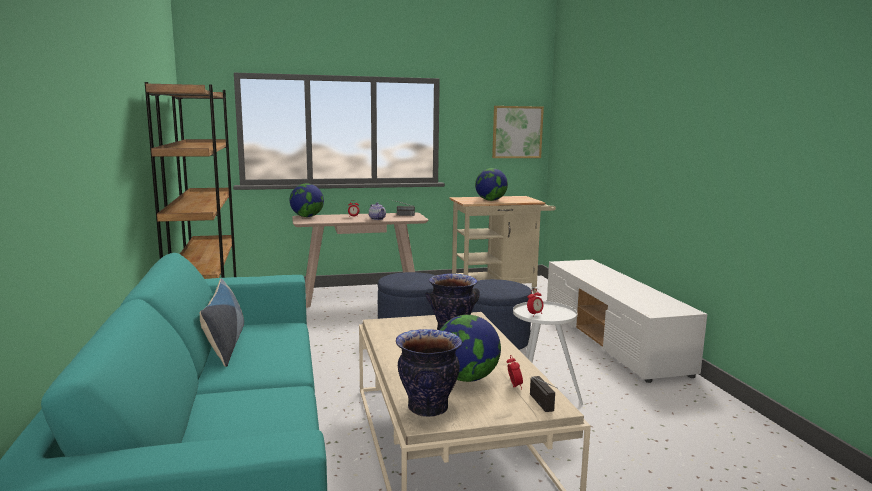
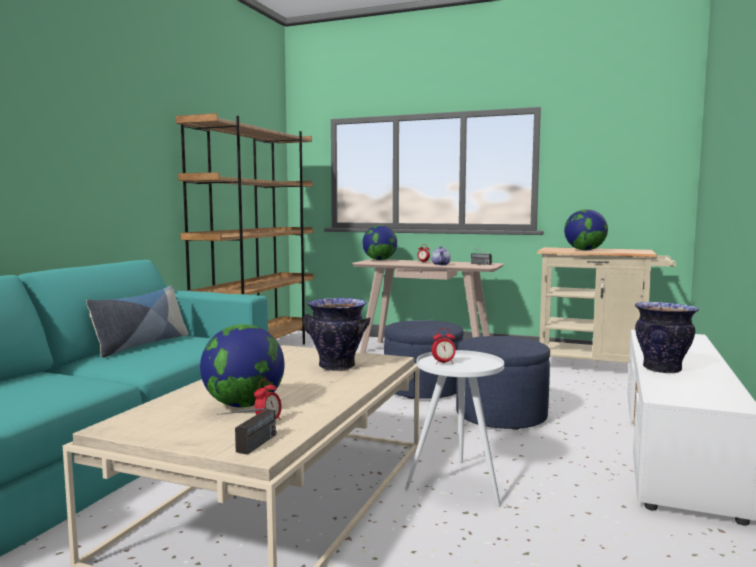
camera: 35 degrees right, 5 degrees down
(428, 408) = (145, 419): vase -> vase (662, 369)
(517, 132) = (647, 167): picture -> none

